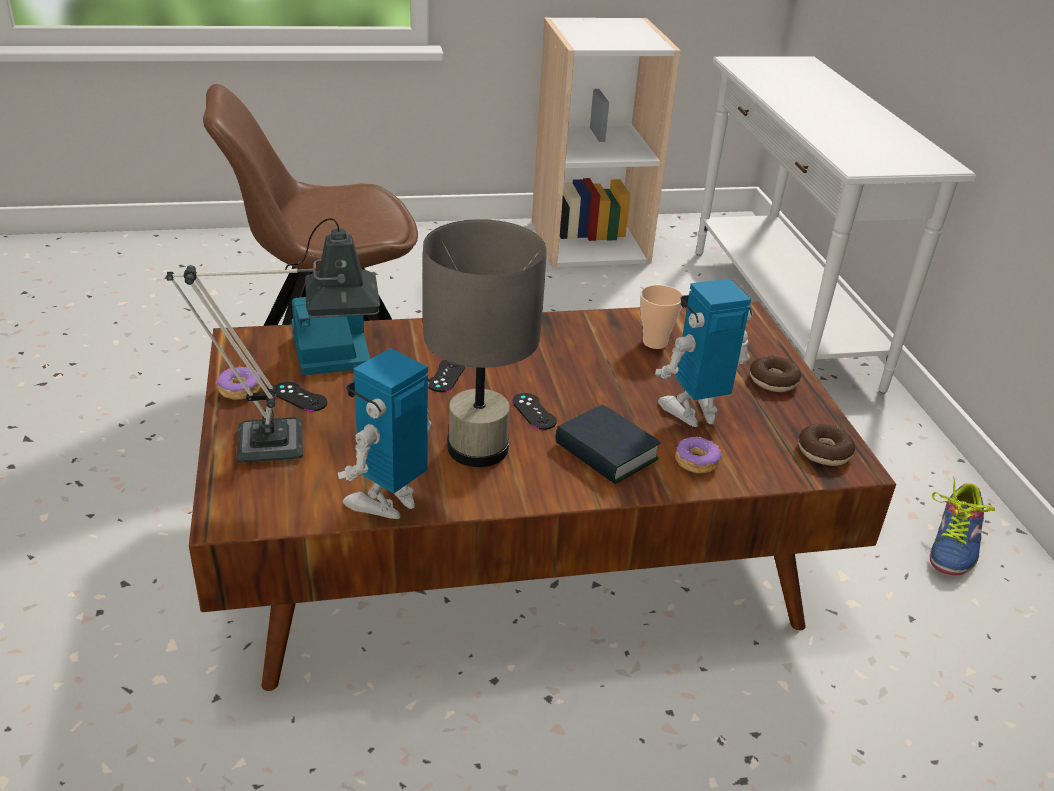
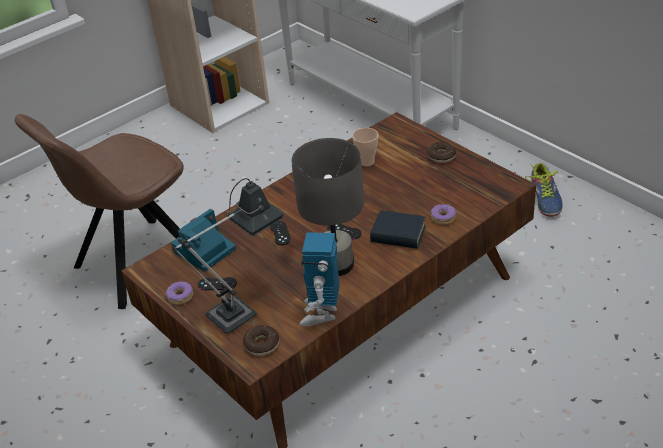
camera: 25 degrees left, 5 degrees up
(694, 413) = (420, 192): toy robot -> none
(824, 452) = (494, 184): donut -> donut (262, 344)

